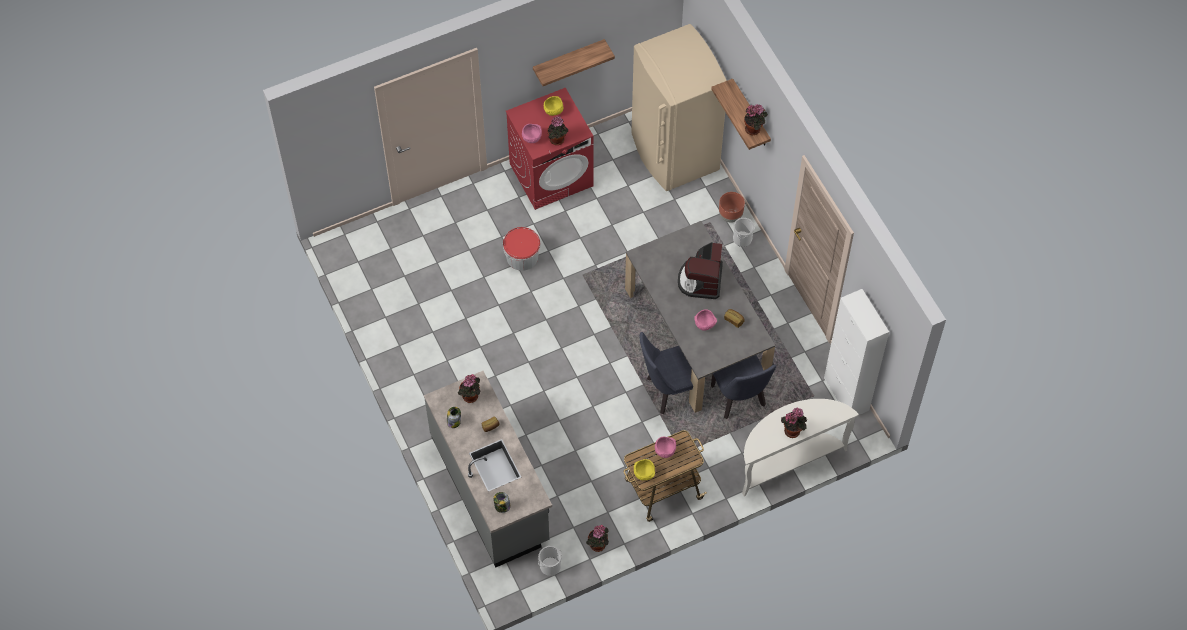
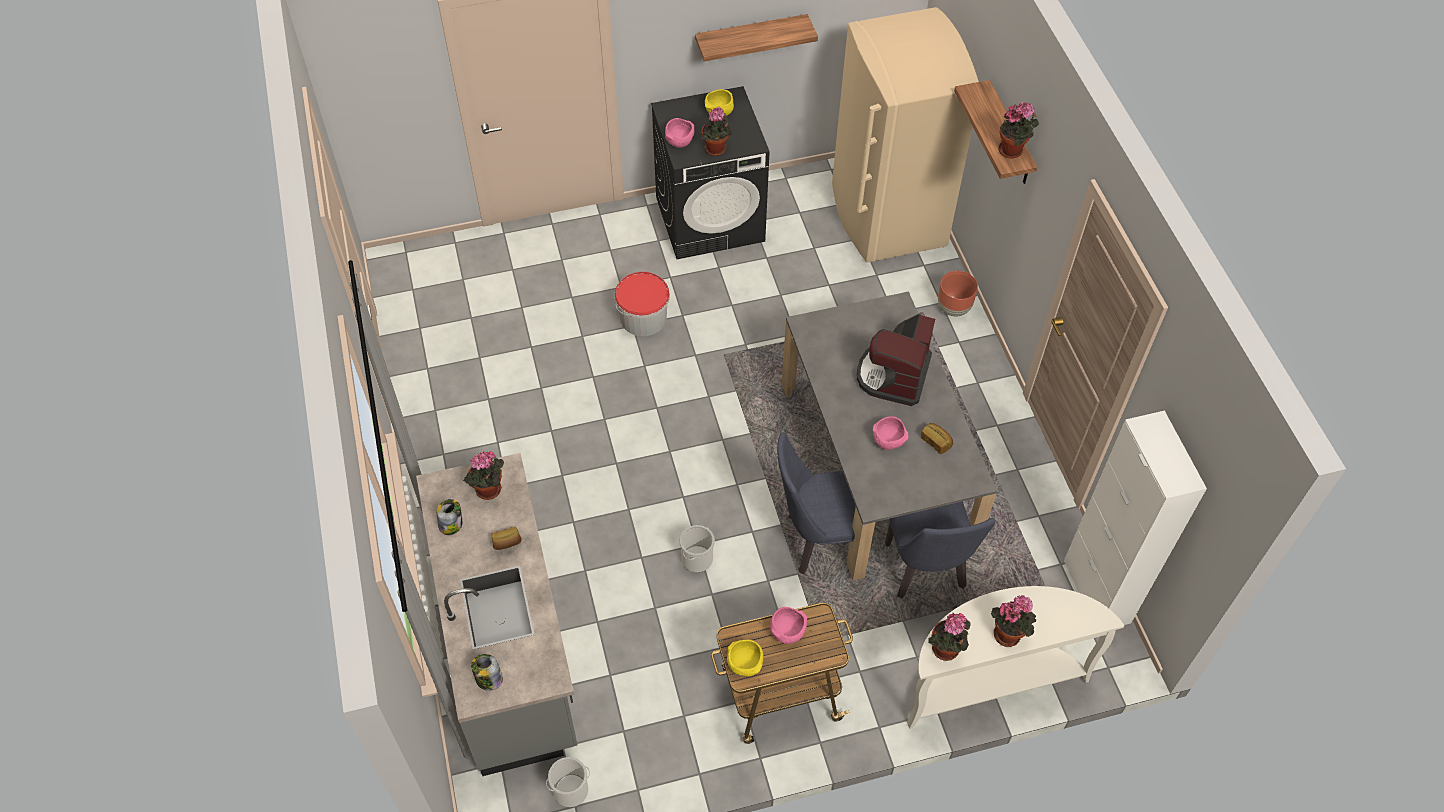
camera: 10 degrees right, 5 degrees down
(551, 174) = (710, 219): red washing machine -> black washing machine
(598, 546) = (656, 770): potted plant -> potted plant (945, 651)
(742, 239) = (966, 341): bucket -> bucket (697, 559)

